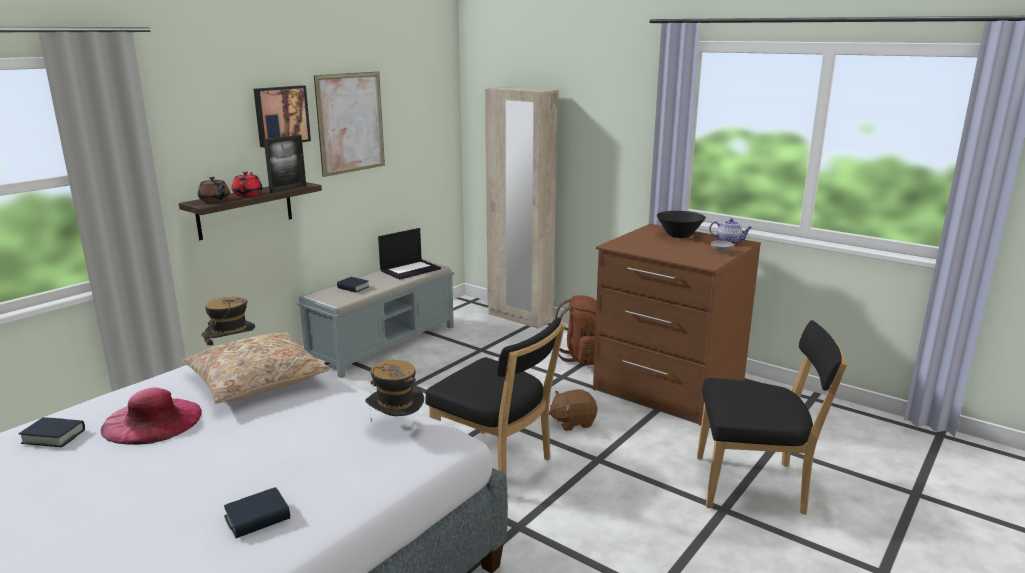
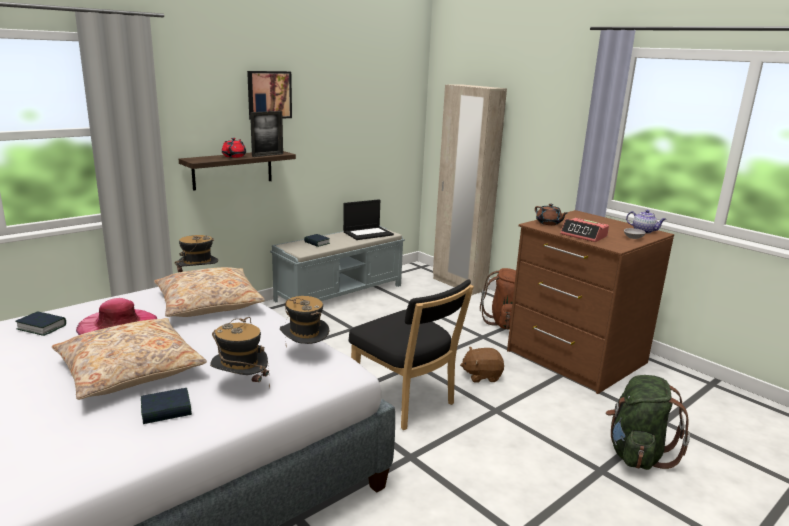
camera: 10 degrees right, 0 degrees up
(192, 476) = (130, 370): none -> beige pillow
(215, 200) = (206, 159): brown teapot -> brown teapot (549, 223)
(336, 478) = (240, 388): none -> hat
(351, 123) = (328, 106): picture -> none
(670, 253) = (584, 235): none -> alarm clock
(679, 235) = (598, 222): black bowl -> none
(755, 486) = (636, 454): black chair -> green backpack

